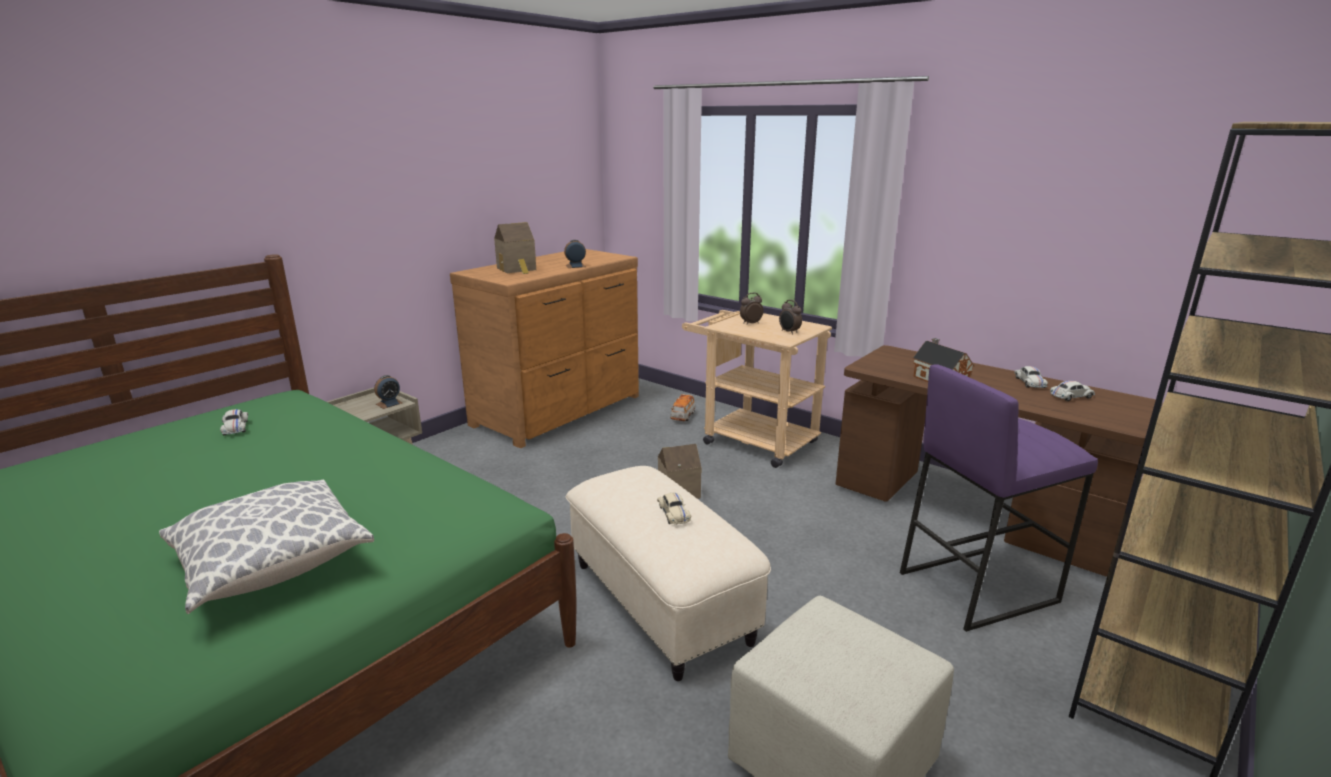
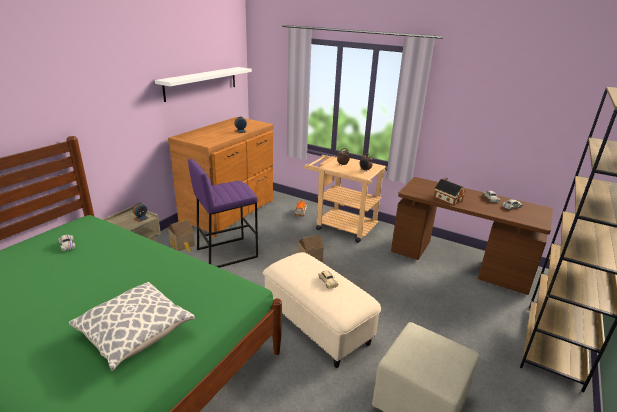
camera: 10 degrees left, 5 degrees up
(515, 186) = (201, 83): none -> white shelf
(517, 269) = (207, 134): toy house -> toy house (183, 245)
(976, 586) = (468, 304): purple stool -> purple stool (227, 253)

